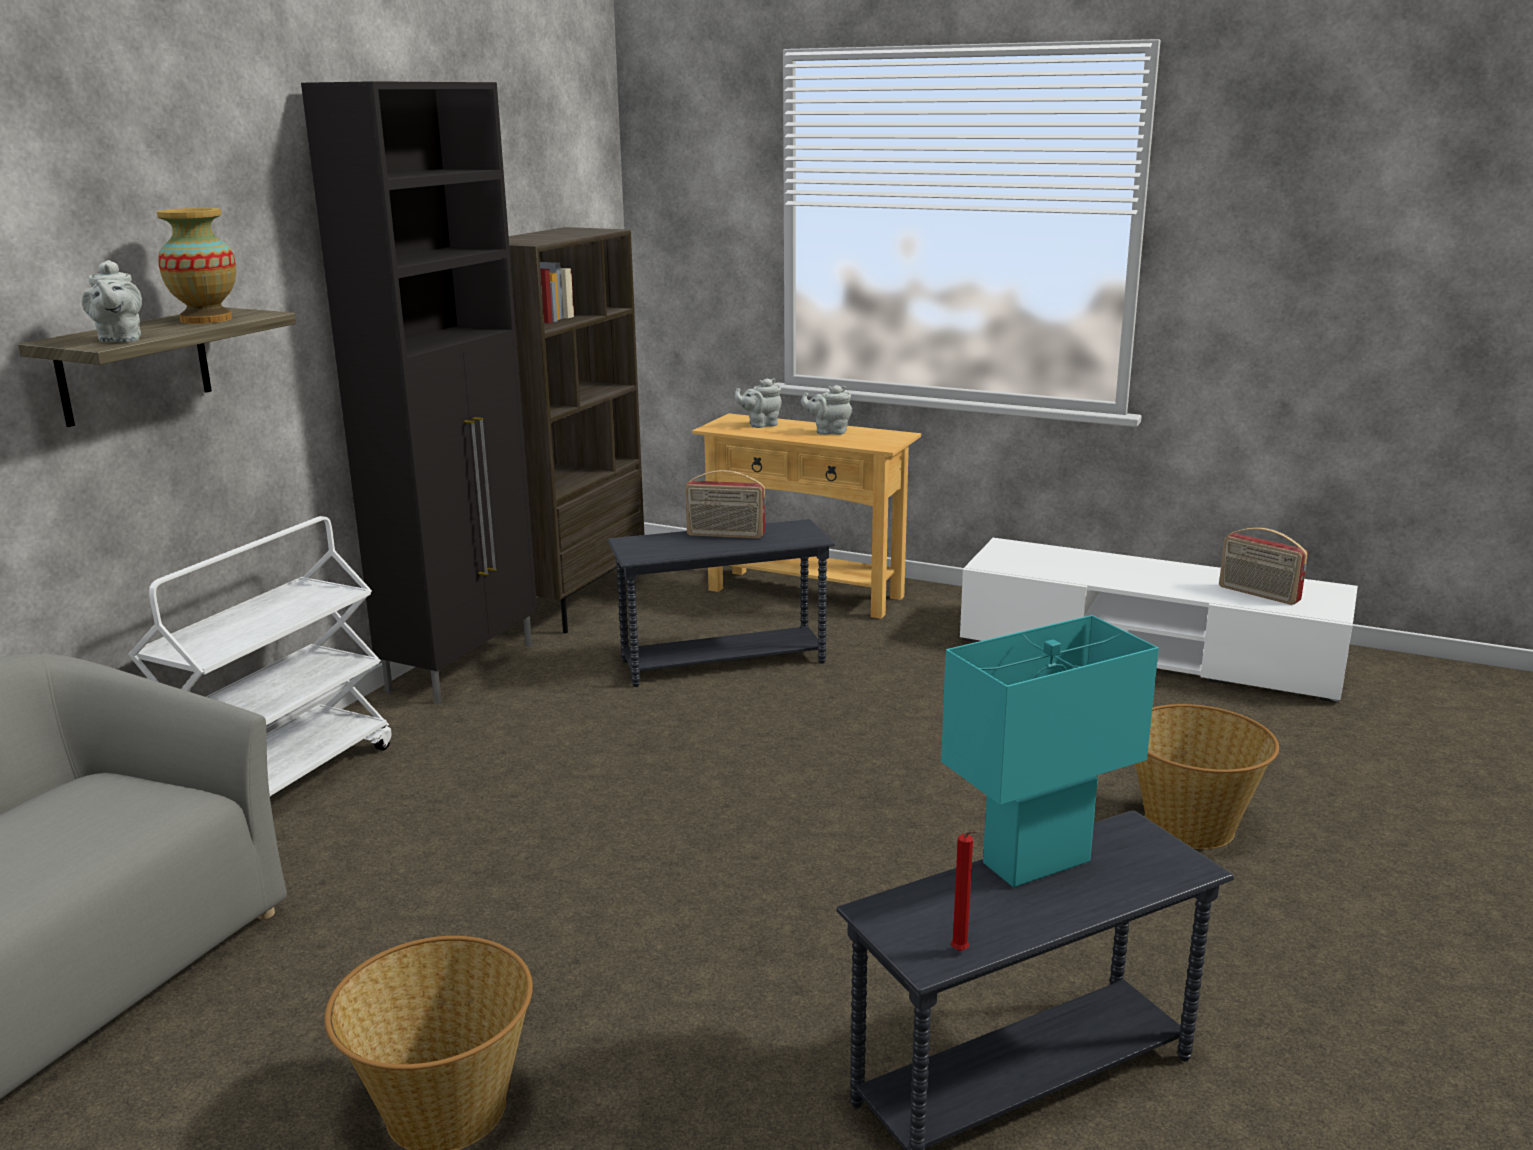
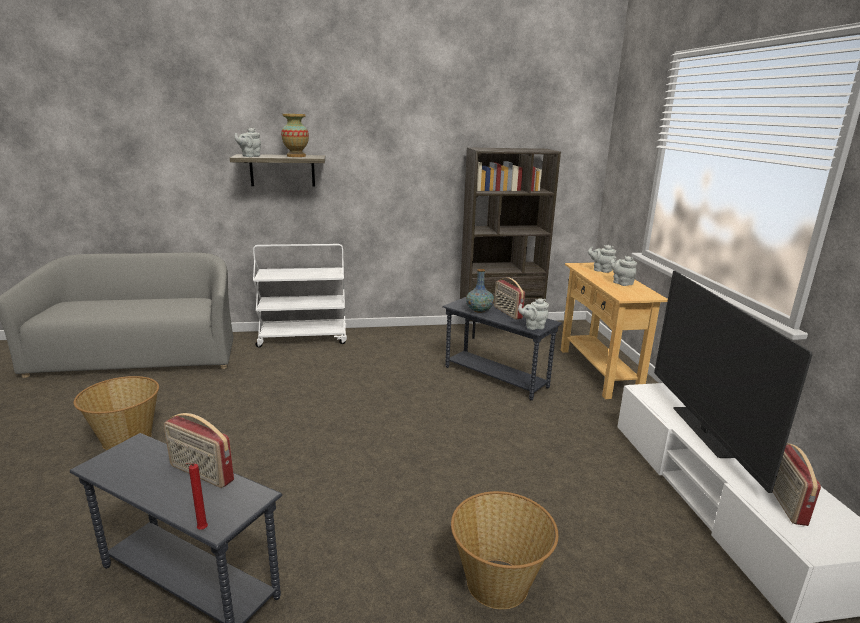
camera: 55 degrees right, 0 degrees up
(464, 667) = (418, 333): black cabinet -> none
(687, 548) = (479, 310): none -> vase
(802, 537) = (533, 327): none -> grey teapot
(961, 952) = (103, 472): red candle -> red candle (201, 530)
(1036, 862) = (200, 474): turquoise table lamp -> radio
(1108, 574) = (702, 431): none -> television

